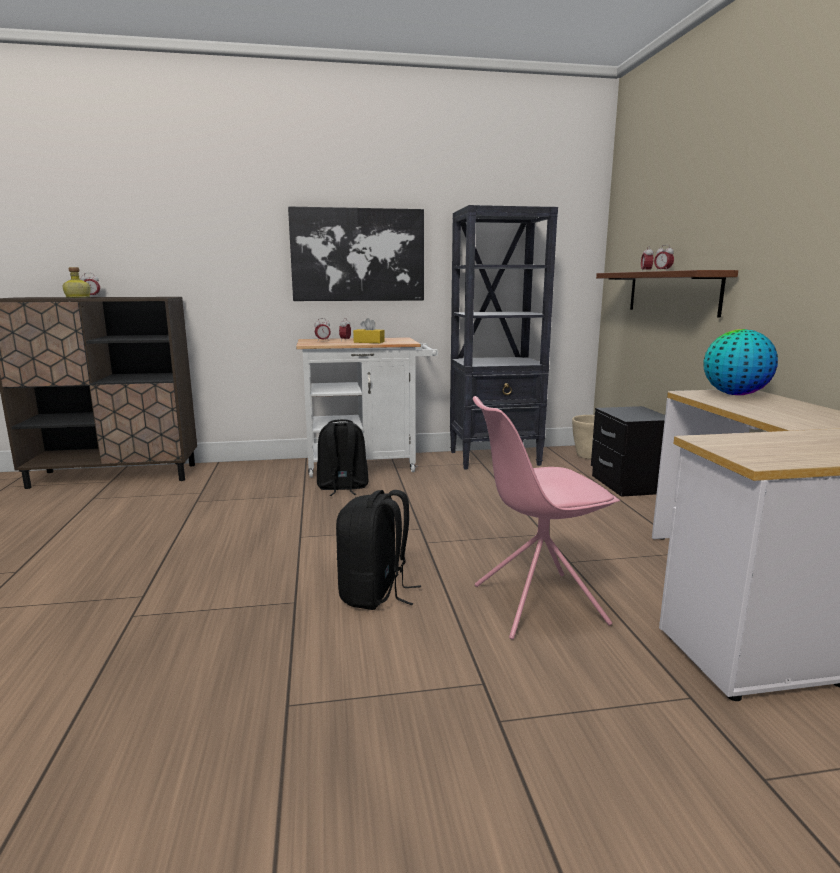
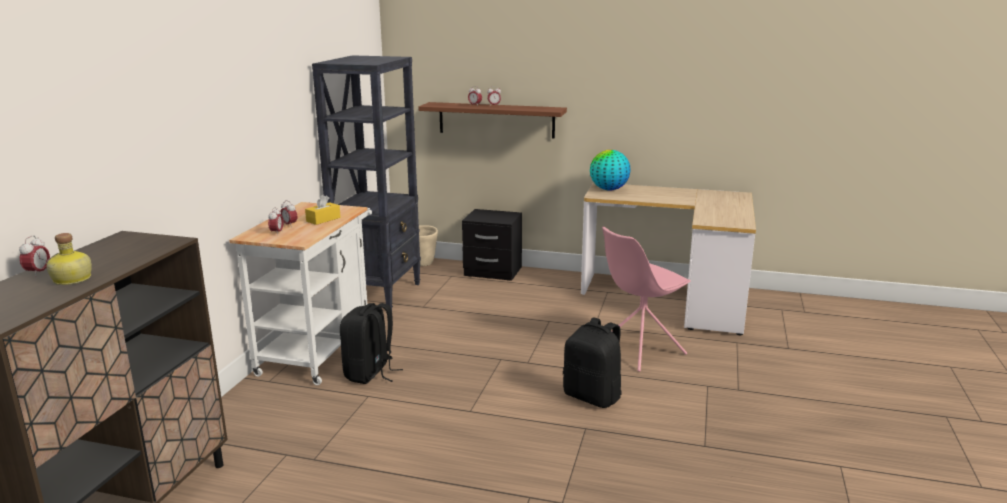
camera: 65 degrees left, 5 degrees up
(358, 255) = (257, 124): picture -> none
(536, 604) = (639, 351): pink chair -> pink chair turned 45 degrees clockwise

